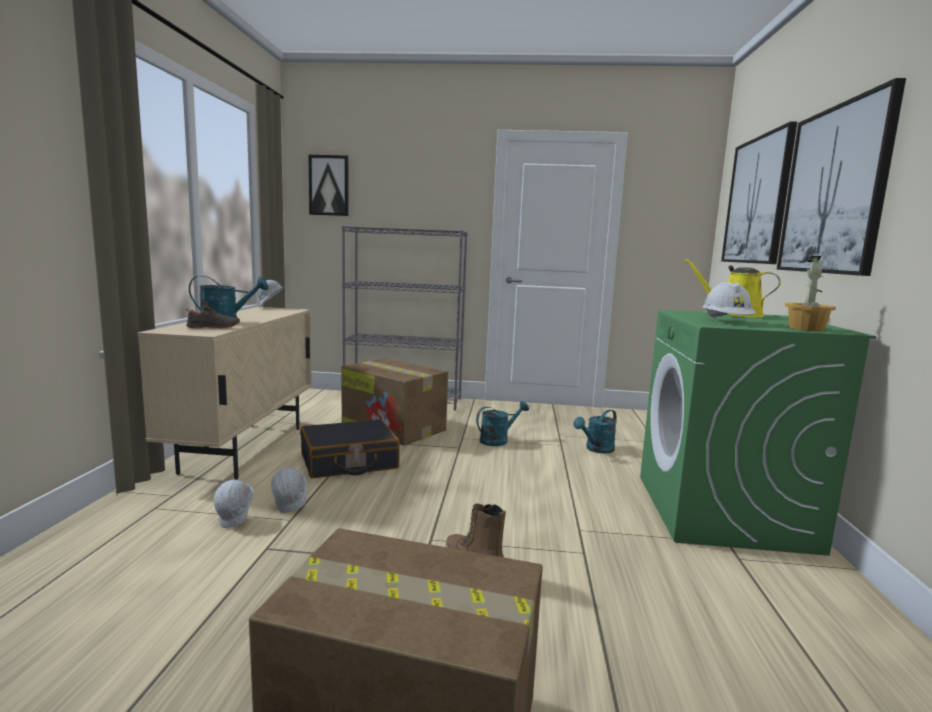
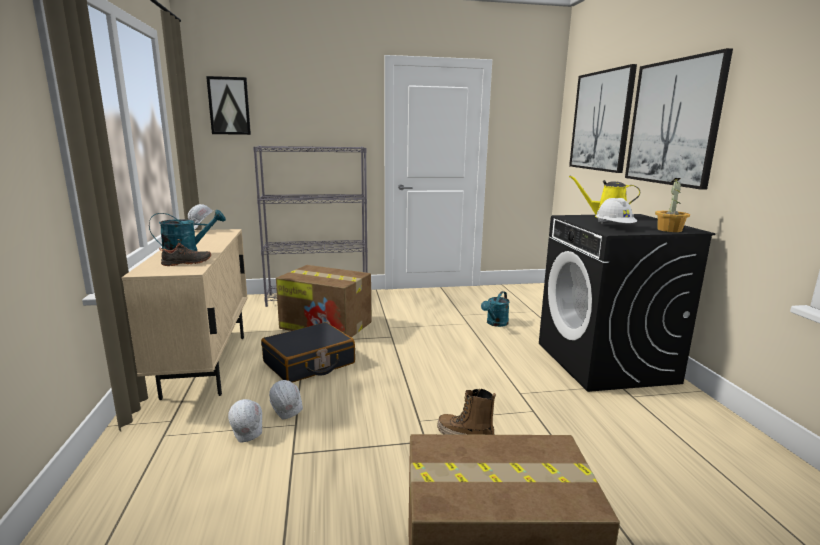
camera: 15 degrees left, 5 degrees up
(498, 440) = (418, 325): turquoise watering can -> none
(723, 512) = (606, 362): green washing machine -> black washing machine

